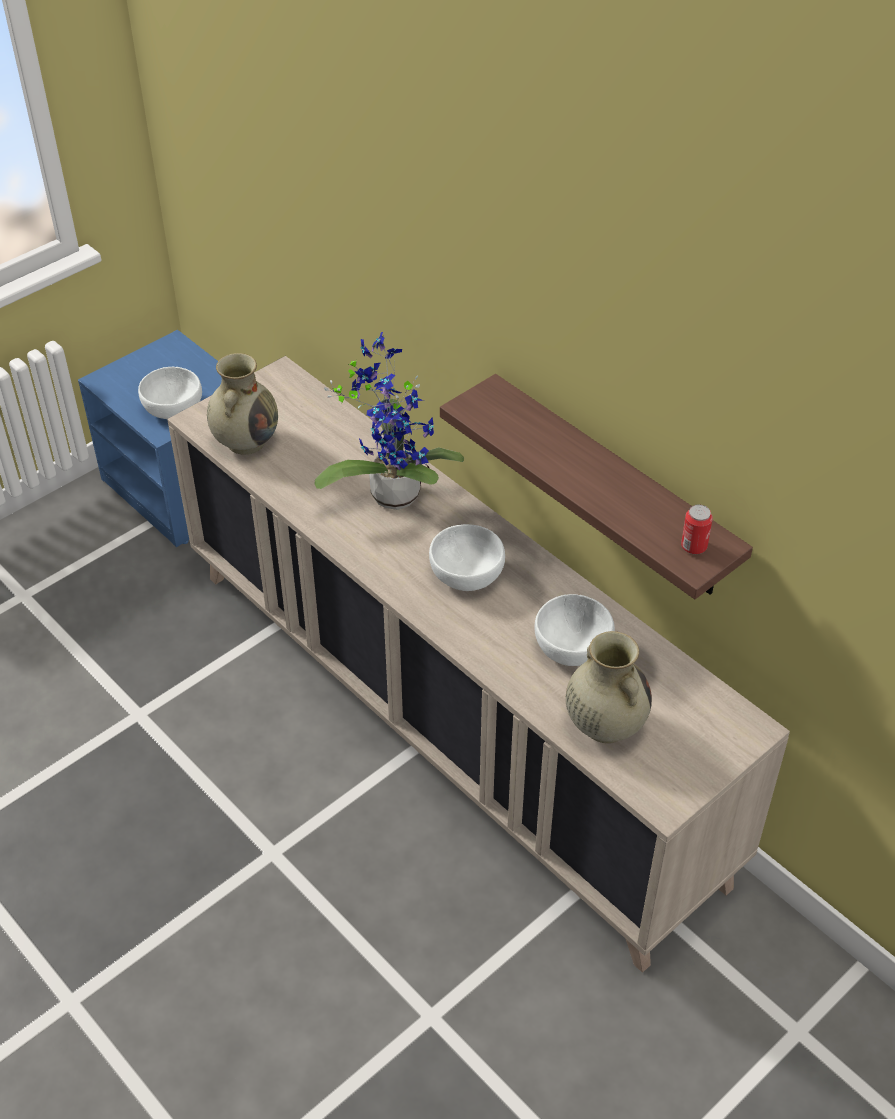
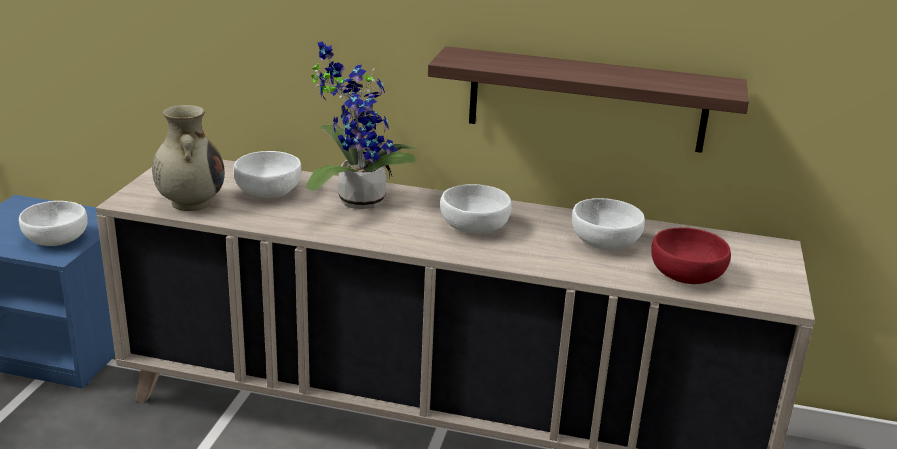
camera: 35 degrees left, 20 degrees down
(324, 448) = (268, 191): none -> white bowl
(604, 724) = (685, 274): beige vase -> red bowl
(694, 546) = (713, 85): can -> none

